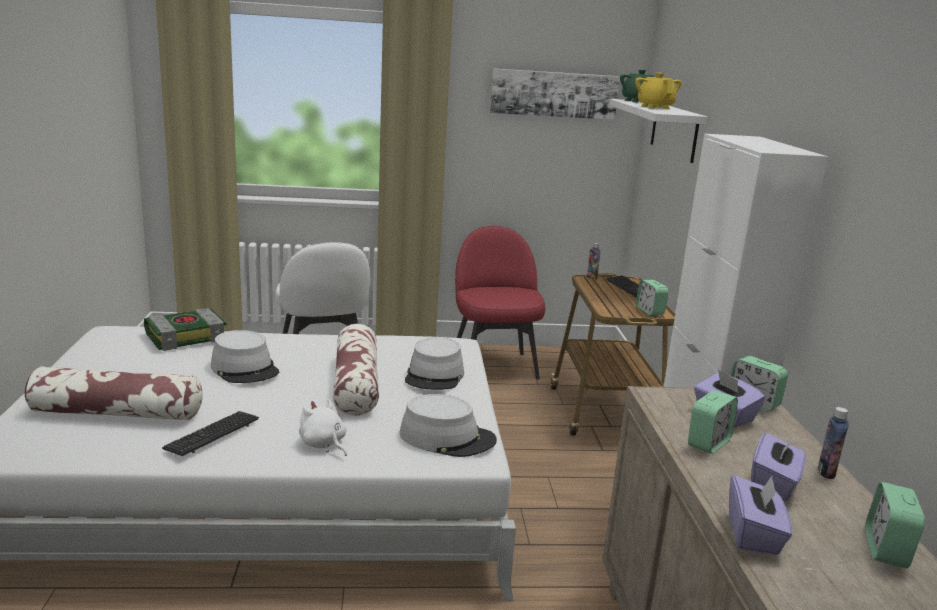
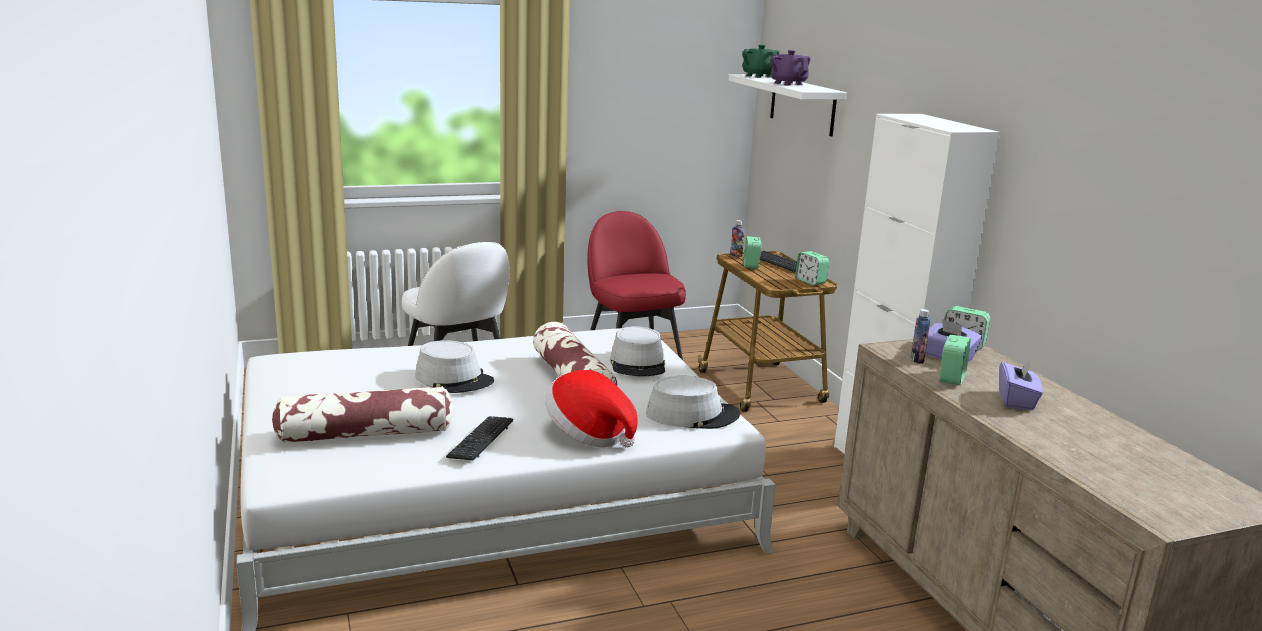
camera: 15 degrees left, 0 degrees up
(187, 336) = (366, 355): book -> none
(324, 444) = (588, 434): white plush toy -> hat
(554, 94) = (670, 71): picture -> none
(655, 107) = (788, 84): yellow teapot -> purple teapot
(753, 534) = (1025, 434): purple tissue box -> none
(826, 472) = (1045, 387): bottle -> bottle (917, 360)
(886, 550) = (1113, 431): alarm clock -> alarm clock (751, 265)

